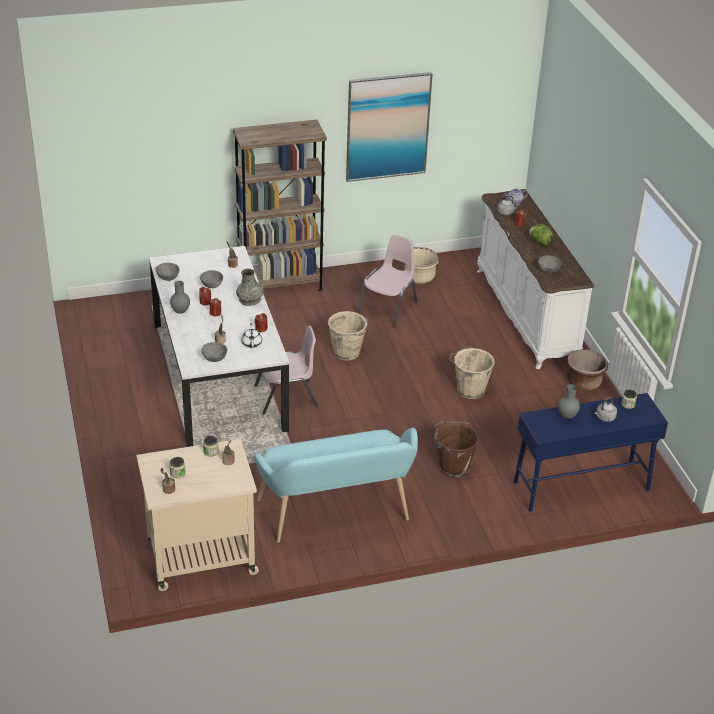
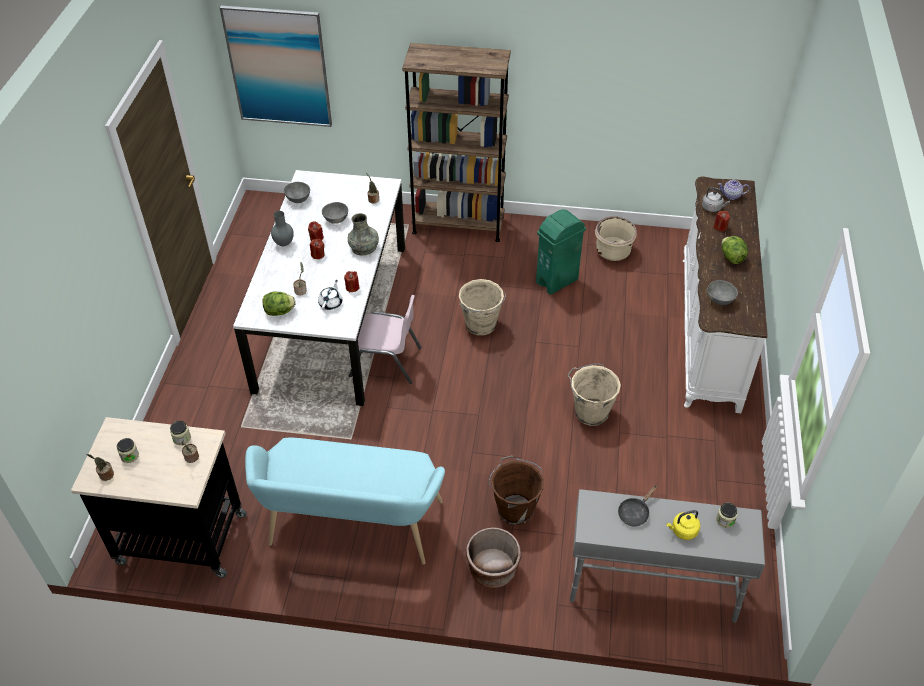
camera: 25 degrees right, 10 degrees up
(201, 560) = (180, 539): beige cart -> black cart
(214, 358) = (280, 312): grey bowl -> lettuce
(387, 127) = (599, 73): picture -> picture (278, 67)
(388, 308) = (557, 281): pink chair -> green trash can
(566, 416) = (635, 512): grey vase -> black frying pan
(580, 485) = (652, 586): blue console table -> grey console table
(583, 382) = (732, 441): brown planter -> brown planter (492, 570)
(604, 418) = (682, 531): grey kettle -> yellow kettle

